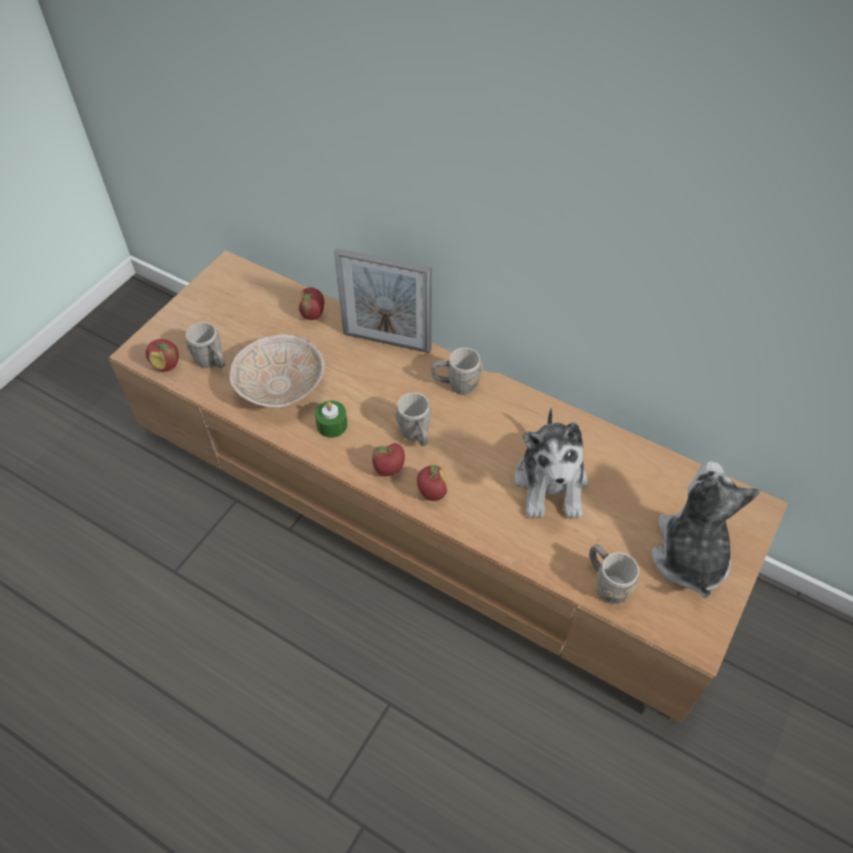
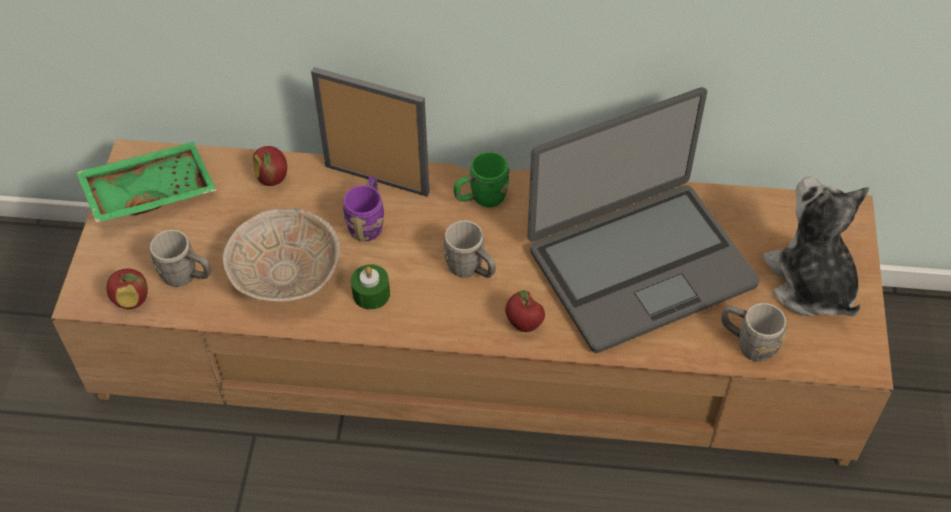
camera: 25 degrees left, 0 degrees up
(224, 293) = (149, 191): none -> green tray
(361, 371) = (368, 222): none -> purple mug
(386, 342) = (377, 179): picture frame -> picture frame turned 150 degrees counterclockwise
(389, 470) = (463, 318): apple -> none
(456, 384) = (481, 198): grey mug -> green mug
(551, 483) = (639, 265): plush toy -> laptop

